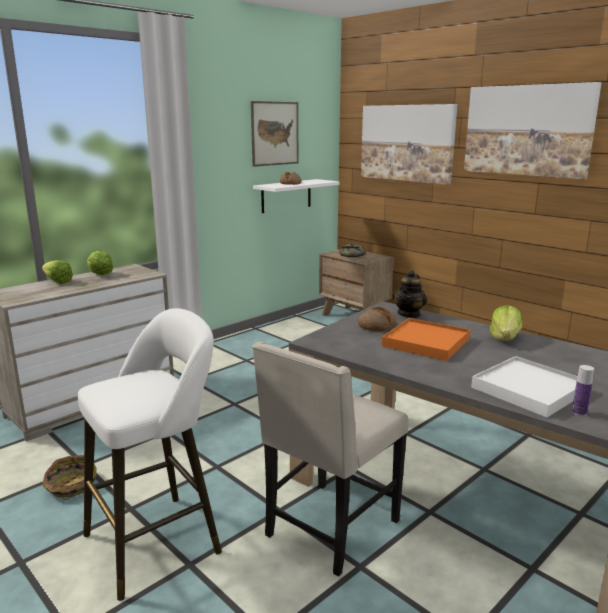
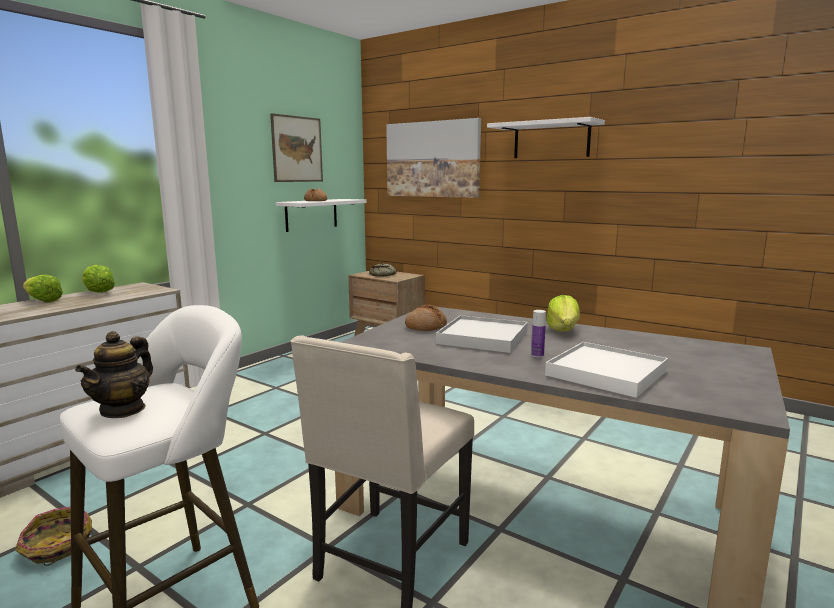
camera: 10 degrees left, 5 degrees down
(409, 314) = (457, 314): teapot -> teapot (123, 410)
(426, 342) = (483, 338): orange tray -> white tray
(527, 130) = (551, 140): picture -> white shelf
(579, 412) = (667, 390): bottle -> bottle (537, 355)

